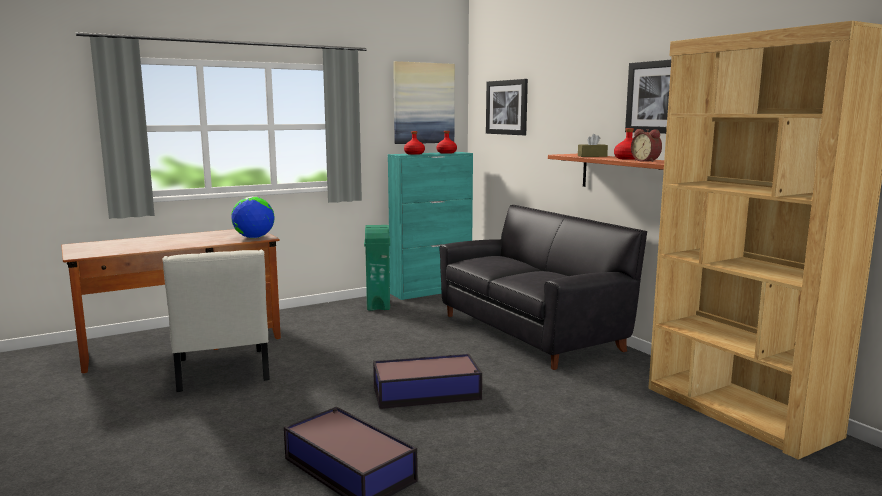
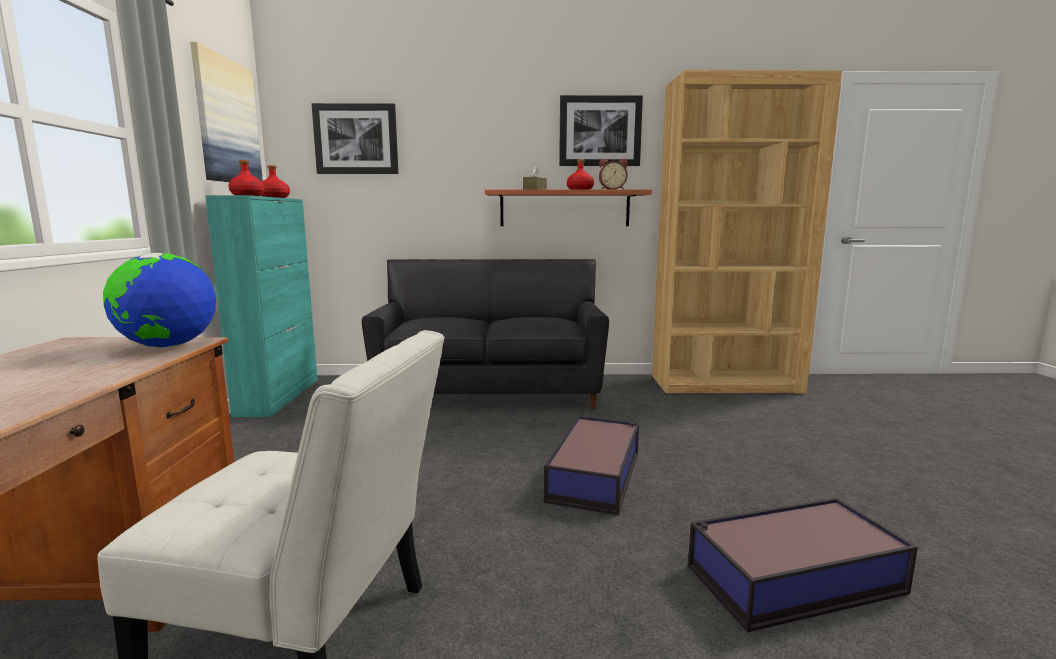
camera: 60 degrees left, 0 degrees up
(379, 305) = (258, 432): green trash can -> none

